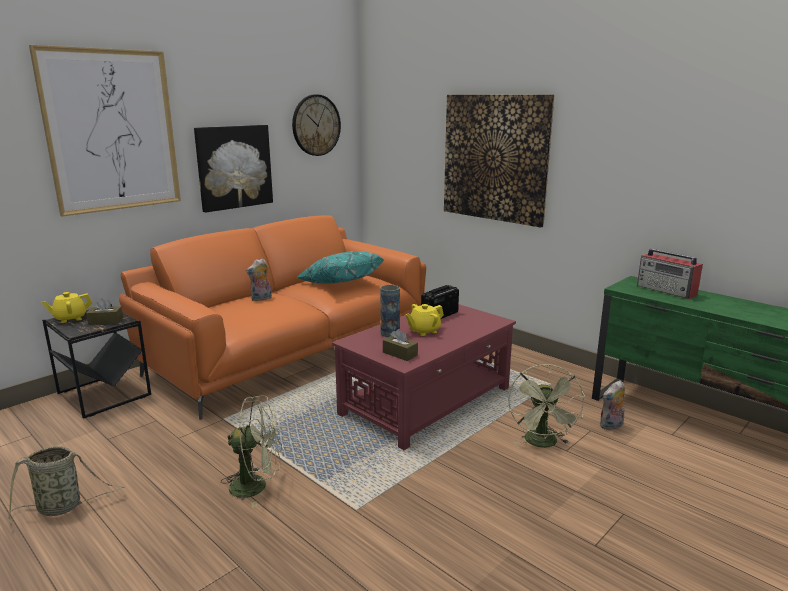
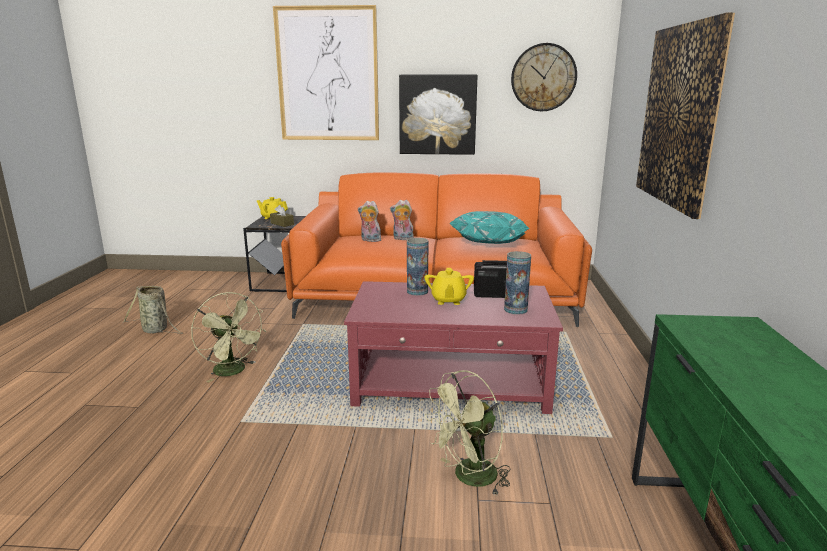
camera: 50 degrees right, 0 degrees up
(400, 354) = (380, 308): brown tissue box -> none
(424, 331) = (448, 300): yellow teapot -> yellow teapot turned 105 degrees counterclockwise
(471, 321) = (515, 310): none -> vase
(611, 426) = (586, 517): plush toy -> plush toy (369, 240)
(666, 290) = (752, 349): radio -> none

